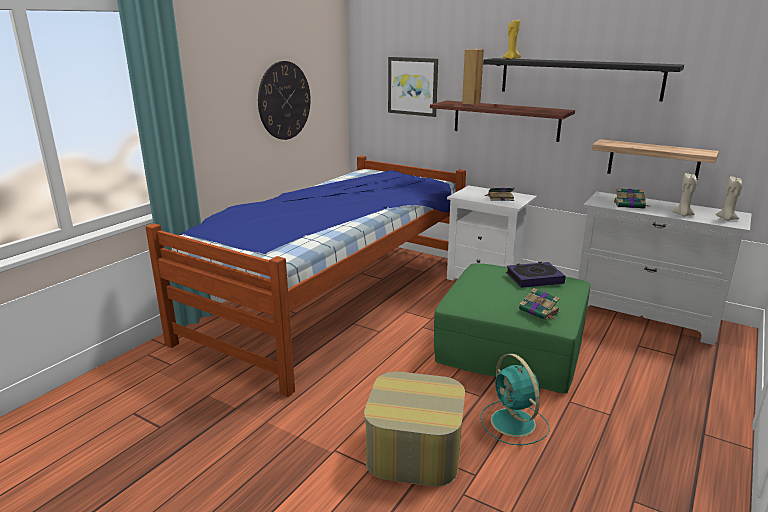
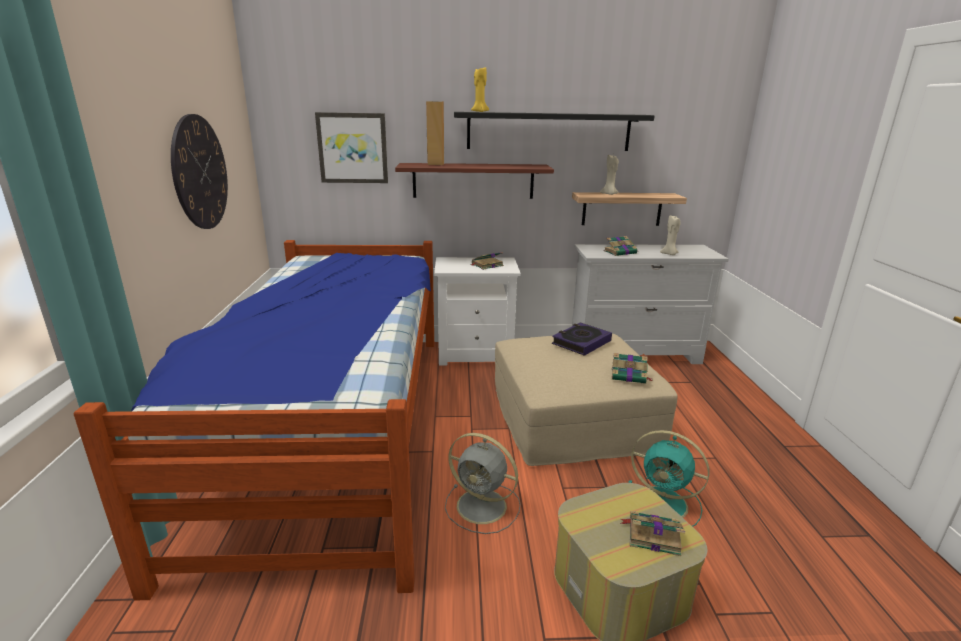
camera: 35 degrees left, 0 degrees up
(376, 373) = (483, 507): none -> grey fan
(425, 409) = (652, 535): none -> book
(511, 346) = (572, 419): green ottoman -> beige ottoman
(726, 219) = (700, 252): beige candle -> beige candle (609, 194)

